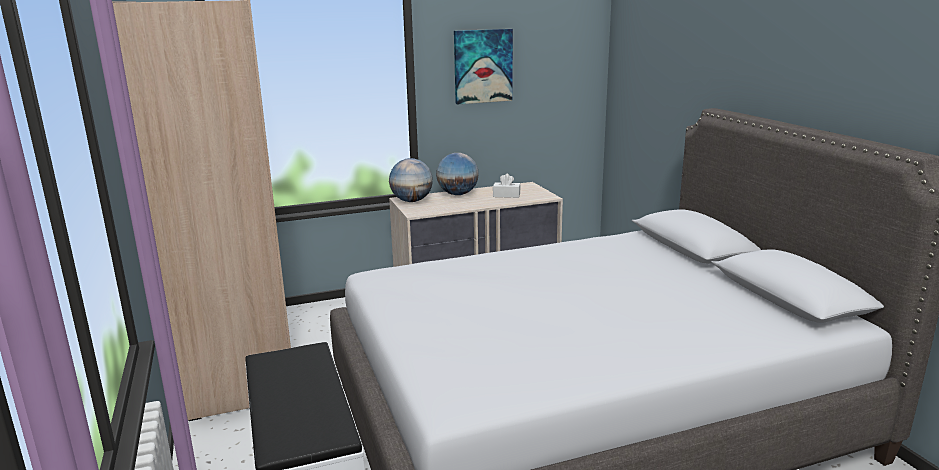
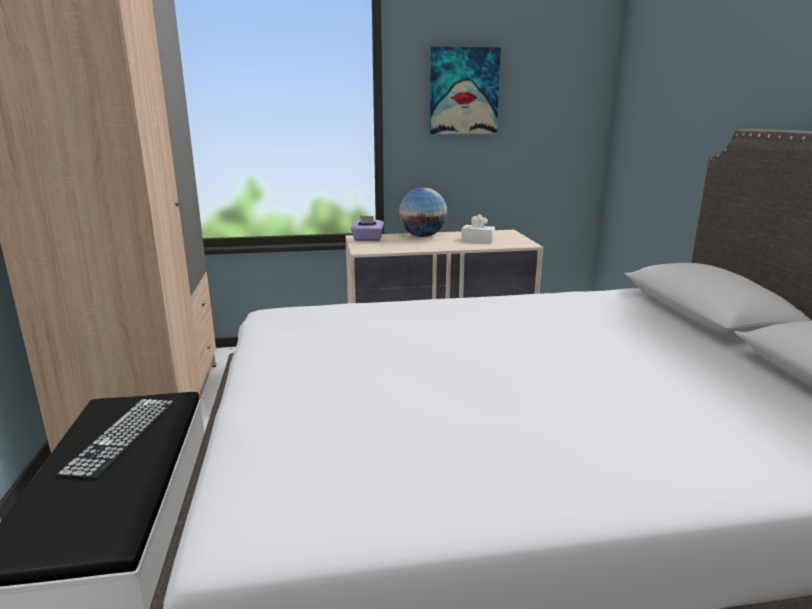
camera: 10 degrees right, 0 degrees up
(293, 377) = (122, 435): none -> keyboard
(412, 201) = (367, 239): globe -> purple tissue box

